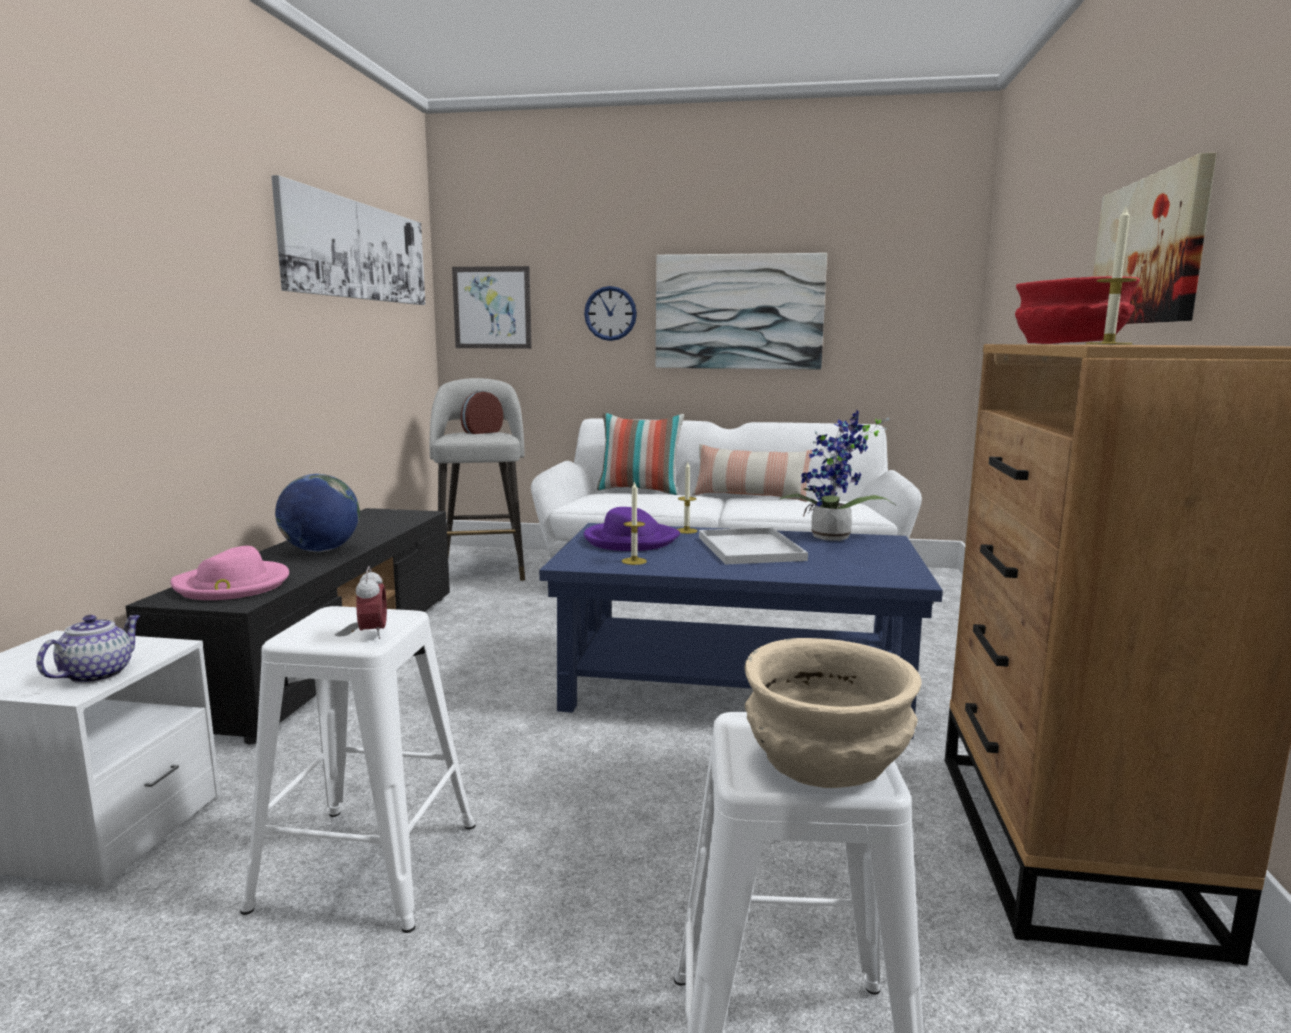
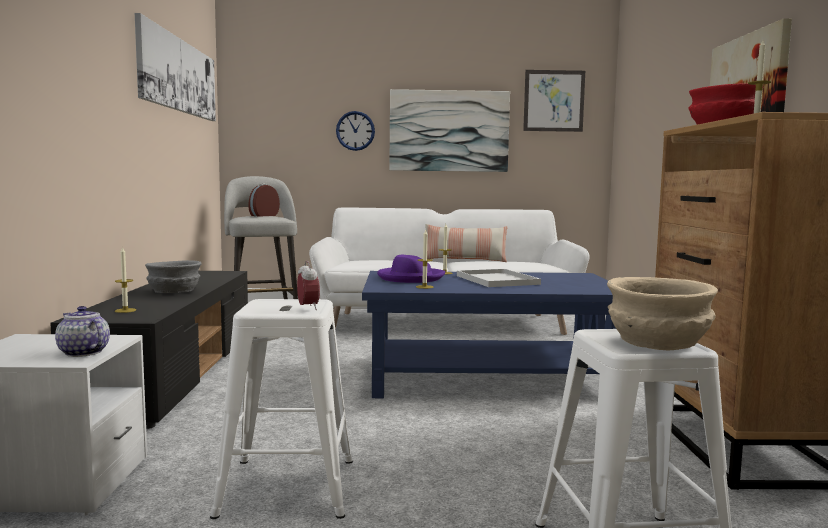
camera: 10 degrees left, 5 degrees down
(98, 674) = (82, 352): teapot -> teapot turned 60 degrees counterclockwise
(232, 586) = (125, 310): pink hat -> candle
(321, 550) = (173, 292): globe -> grey bowl
(492, 307) = (264, 125): picture -> picture (554, 101)
(640, 491) = (382, 259): pillow -> none
(832, 538) = (547, 275): potted plant -> none

